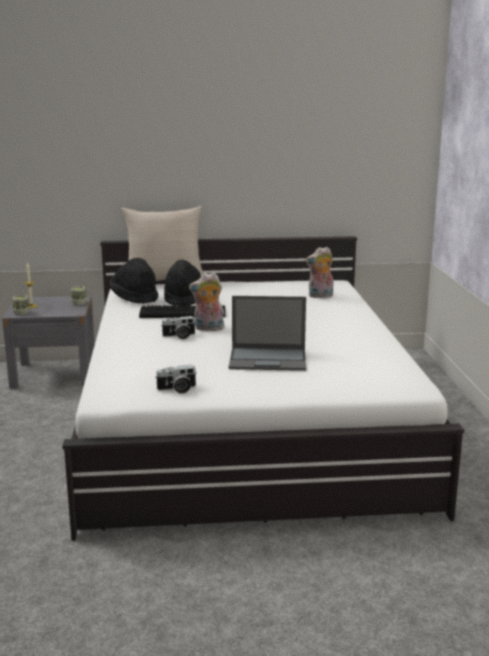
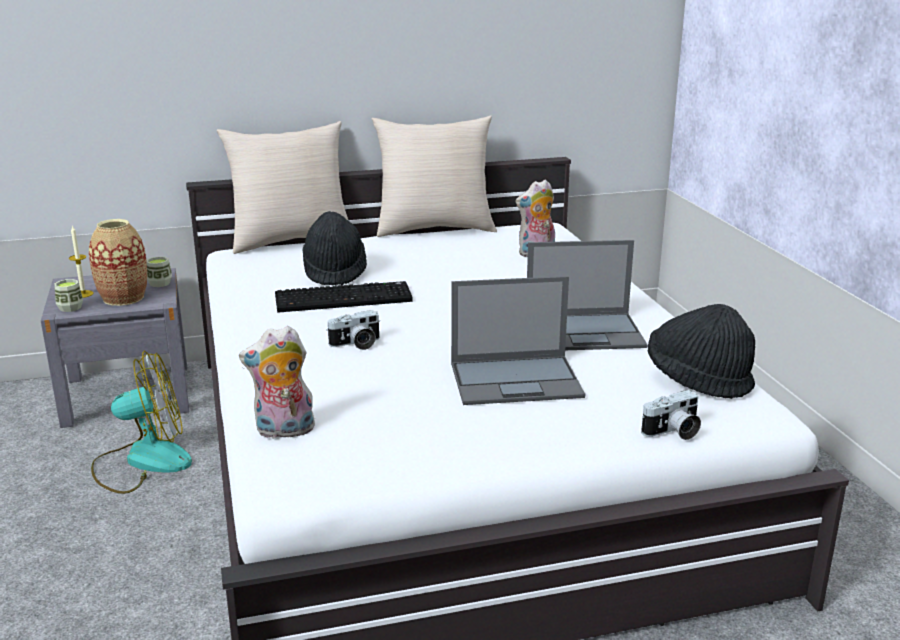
camera: 10 degrees left, 5 degrees up
(53, 409) = (142, 461): none -> fan
(54, 309) = (123, 298): none -> vase
(135, 298) = (256, 274): black hat -> black hat (697, 380)
(177, 389) = (398, 456): camera -> camera (673, 432)
(208, 329) = (396, 326): plush toy -> plush toy (284, 431)
(261, 279) = (434, 229): none -> beige pillow
(327, 338) = (585, 332): none -> laptop

